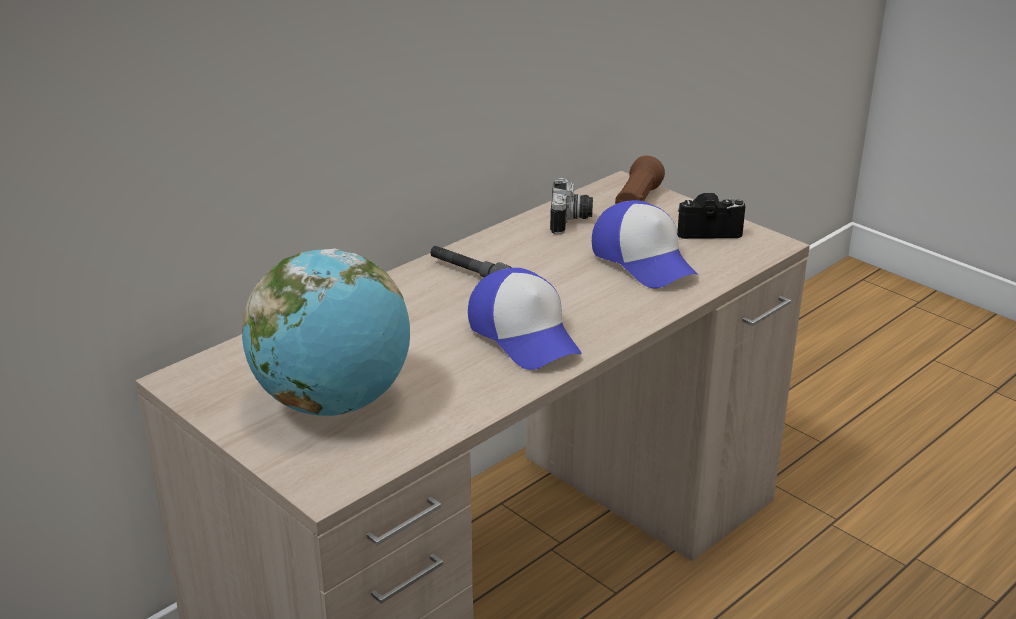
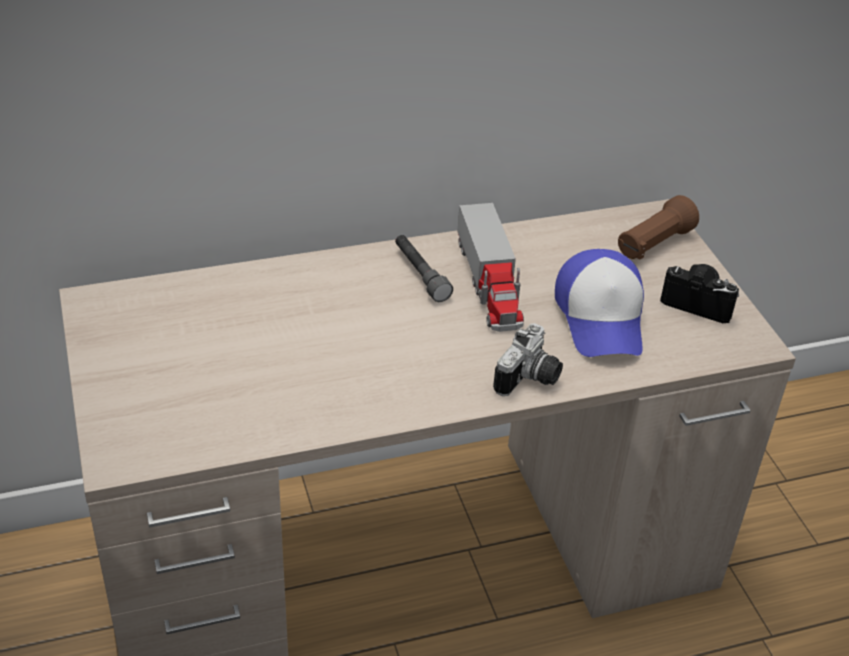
camera: 25 degrees right, 10 degrees up
(334, 402) = (192, 374): globe -> none
(525, 335) = (415, 363): cap -> none
(533, 264) = (489, 284): none -> toy truck
(571, 220) = (568, 245): camera -> camera (530, 379)

